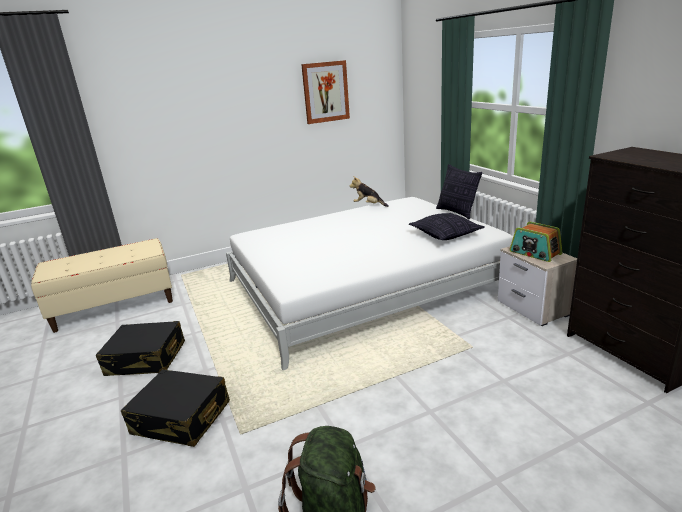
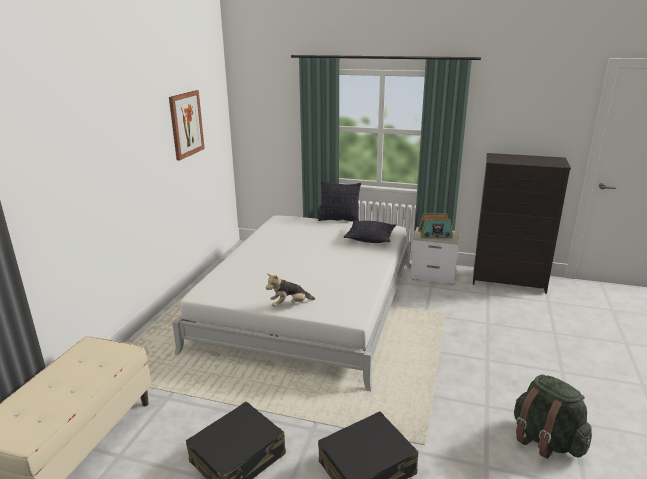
camera: 50 degrees left, 0 degrees up
(368, 205) = (257, 232): plush toy -> plush toy (289, 305)

